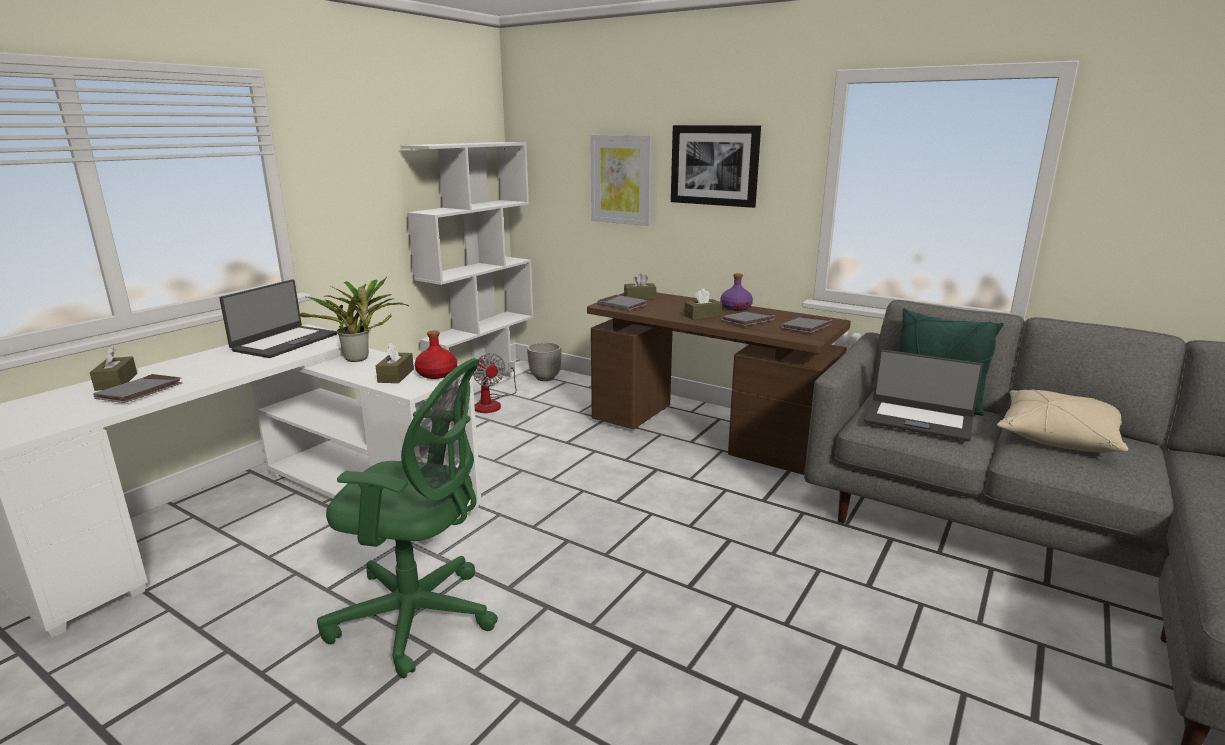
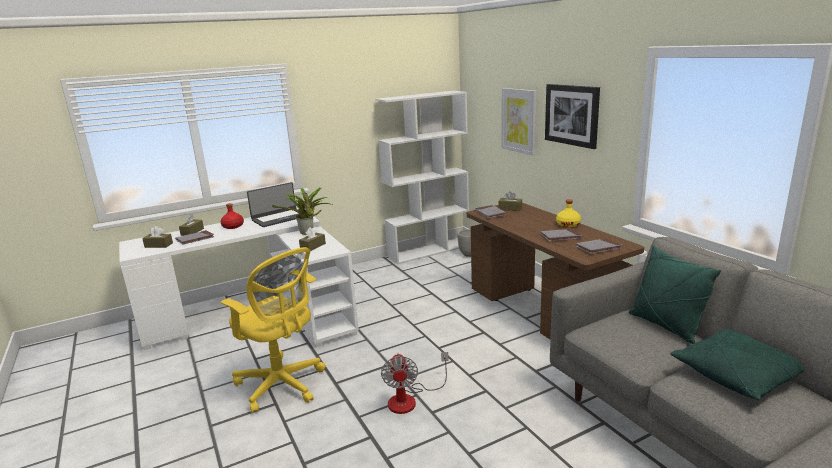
camera: 30 degrees right, 0 degrees up
(420, 617) = (282, 385): green office chair -> yellow office chair
(437, 374) = (333, 248): red bottle -> red bottle (233, 226)
(492, 404) = (421, 267): fan -> fan (410, 399)
(702, 316) = (533, 229): brown tissue box -> brown tissue box (158, 245)
(735, 308) = (568, 224): purple bottle -> yellow bottle
(918, 420) = (629, 336): laptop -> none
(1057, 436) = (737, 375): beige pillow -> green pillow

